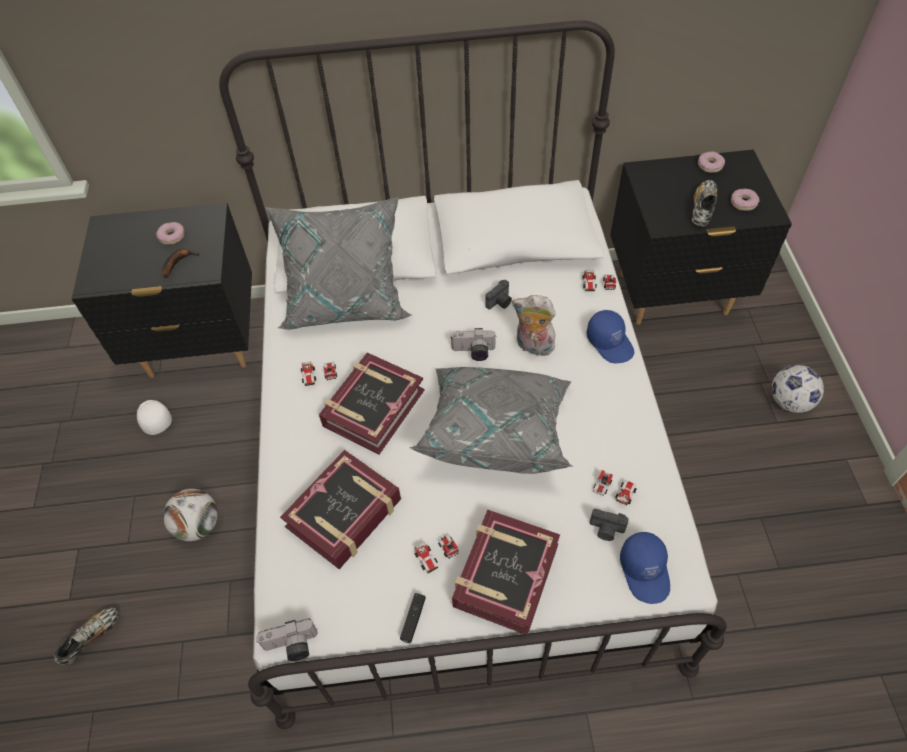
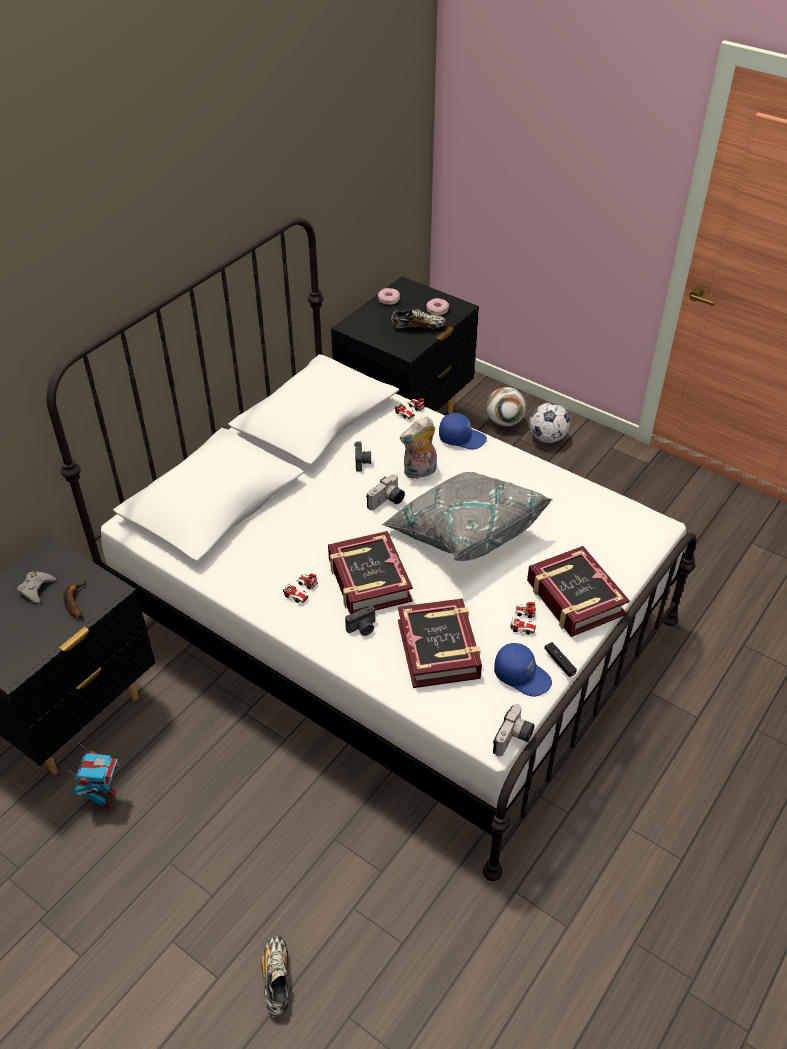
camera: 50 degrees left, 10 degrees down
(153, 419) = (105, 798): white cap -> toy robot
(172, 236) = (36, 589): donut -> grey game controller
(198, 525) = (257, 829): football -> football (504, 422)
(346, 301) = (251, 534): grey pillow -> none
(606, 530) = (592, 534): camera -> camera (362, 628)
(614, 490) = (569, 511): toy car -> none
(645, 571) = (637, 536): blue cap -> blue cap (522, 675)
(702, 208) = (418, 327): shoe -> shoe turned 120 degrees clockwise

